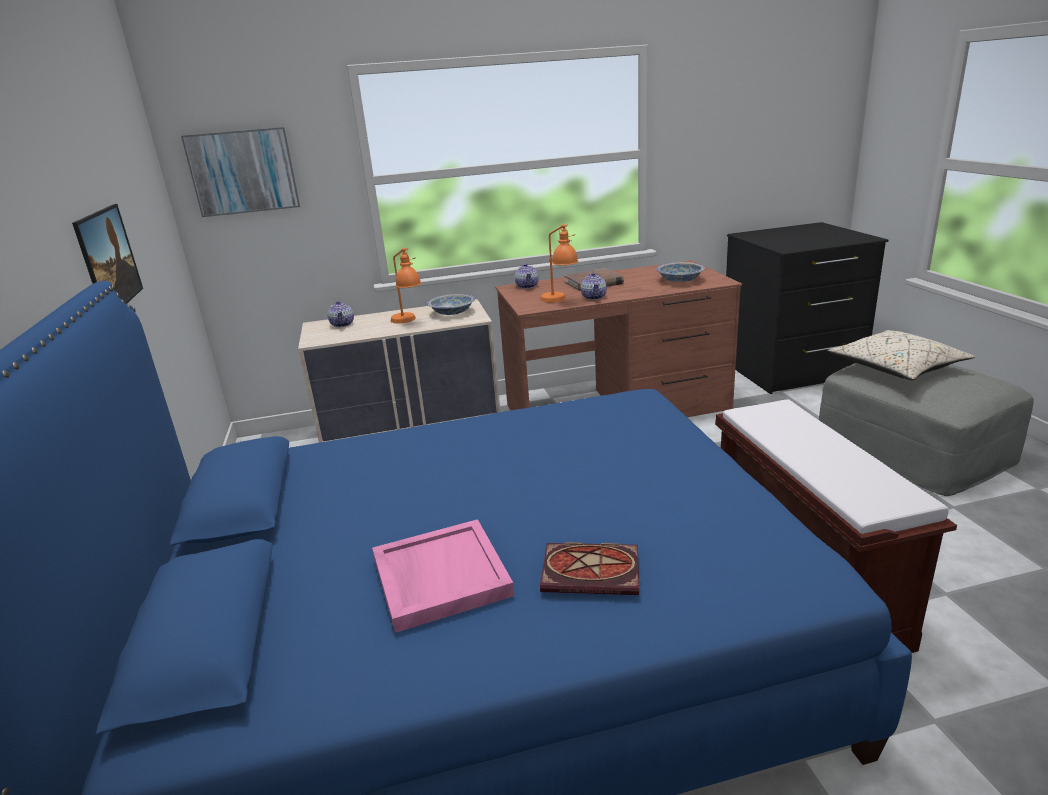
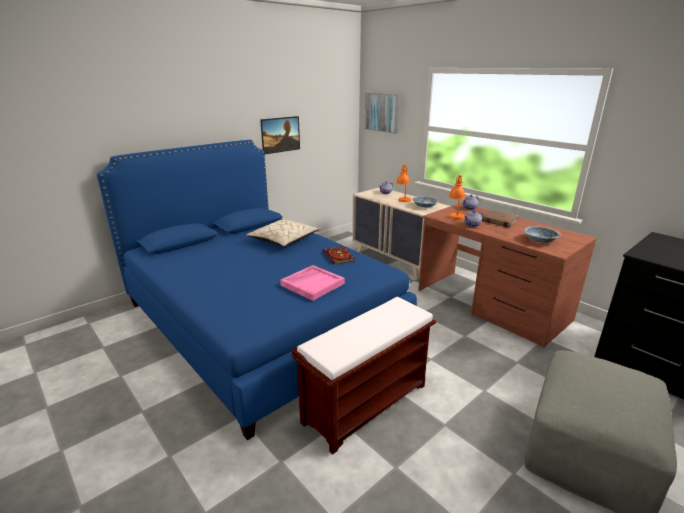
camera: 60 degrees right, 0 degrees up
(439, 576) = (215, 263): pink tray -> pink tray (312, 284)
(593, 571) = (226, 286): book -> book (339, 257)
(896, 368) = (595, 373): beige pillow -> beige pillow (283, 240)

